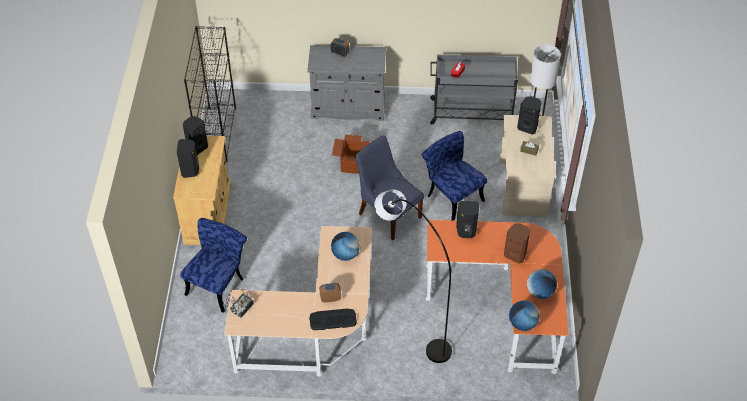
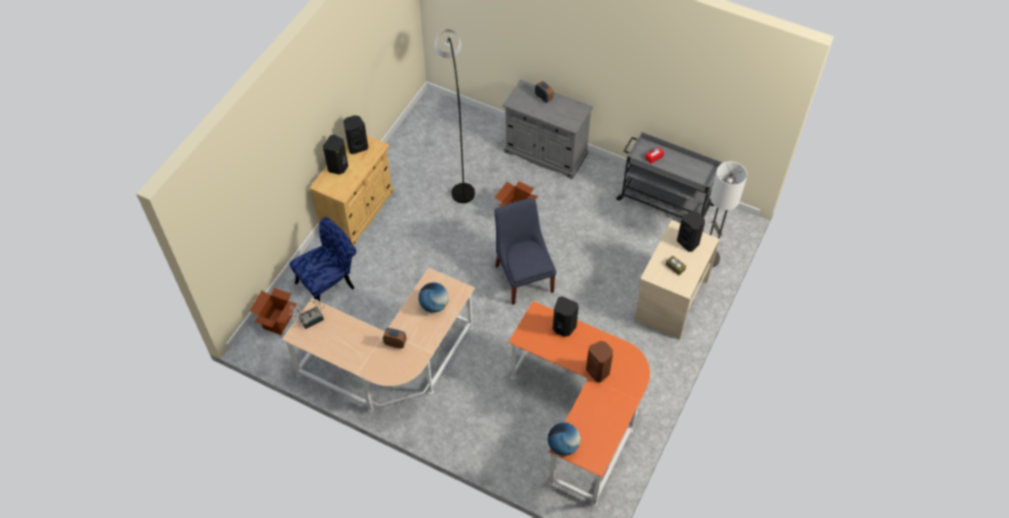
camera: 25 degrees right, 5 degrees up
(188, 334) = (278, 322): none -> cardboard box
(217, 134) = (409, 136): black bookcase -> none
(332, 319) = (385, 365): keyboard -> none
(410, 317) = (486, 389): grey floor lamp -> grey floor lamp (457, 160)
(451, 196) = (595, 281): blue chair -> none
(540, 292) = (599, 420): globe -> none

